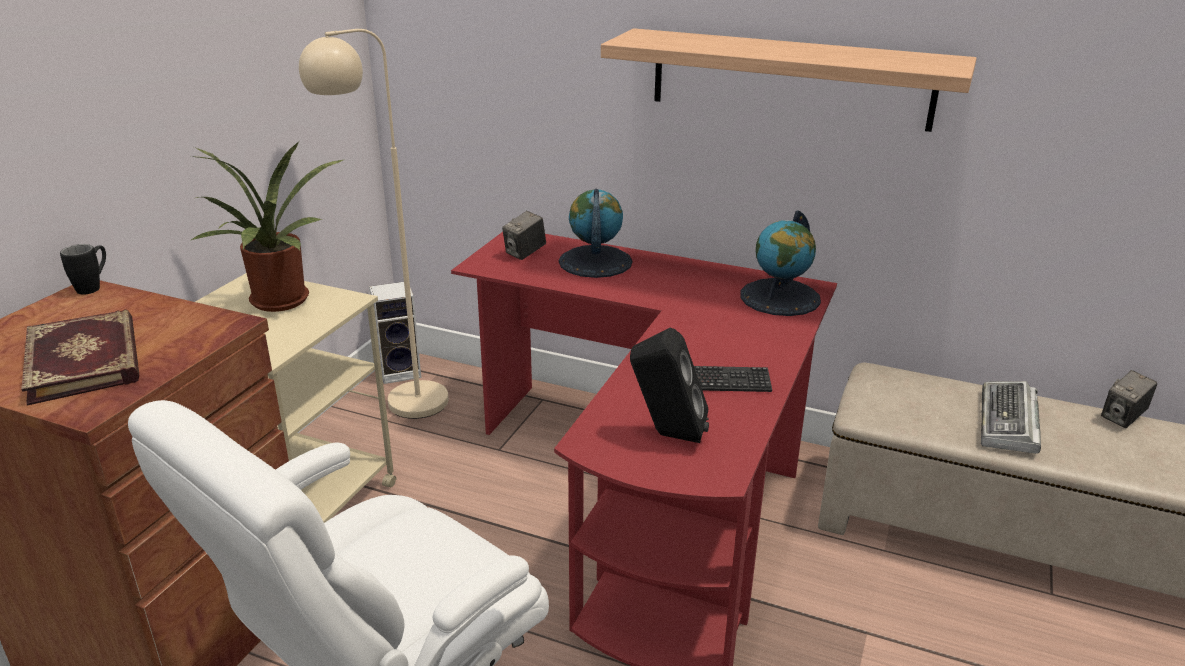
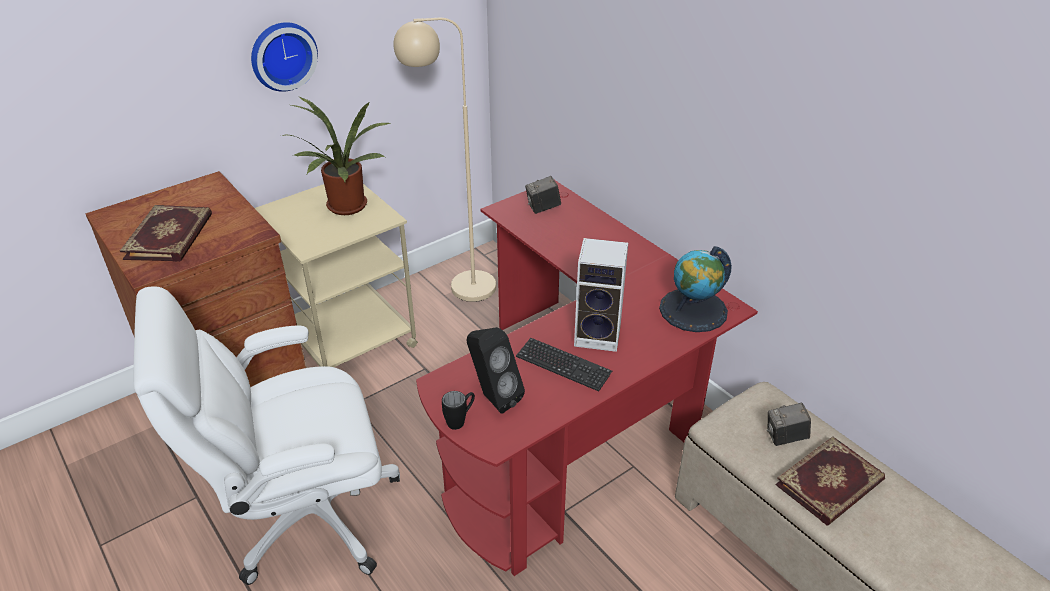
camera: 30 degrees right, 10 degrees up
(94, 287) = (216, 180): black mug -> black mug (460, 420)
(155, 94) = (282, 55): none -> wall clock
(401, 371) = (480, 259): speaker -> speaker (599, 335)
(595, 262) = (585, 231): globe -> none
(790, 79) = (743, 132): shelf -> none
(1008, 424) = (830, 484): keyboard -> book
(1122, 418) = (946, 521): camera -> camera (785, 437)

